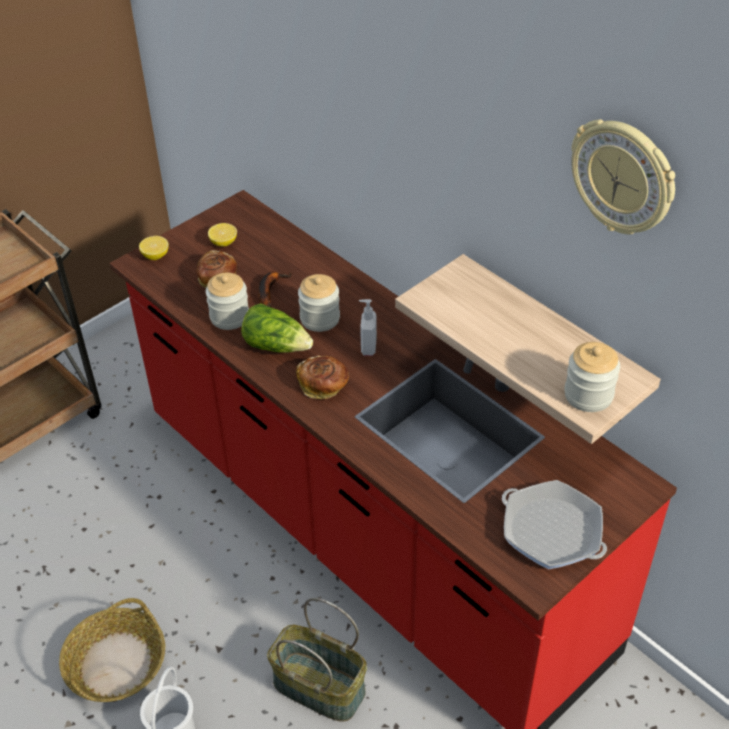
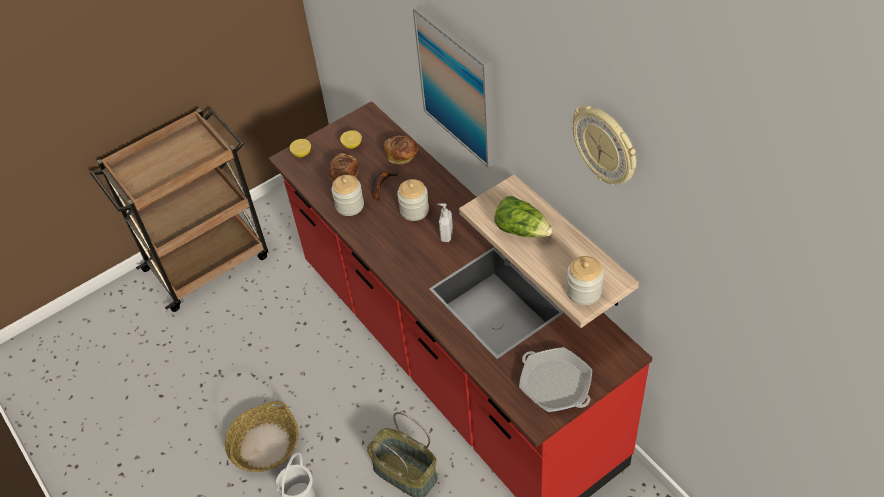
camera: 10 degrees right, 5 degrees up
(277, 345) = (381, 230): lettuce -> lettuce (522, 229)
(323, 386) = (410, 264): bread -> bread (402, 156)
(381, 138) = (458, 86): none -> picture

